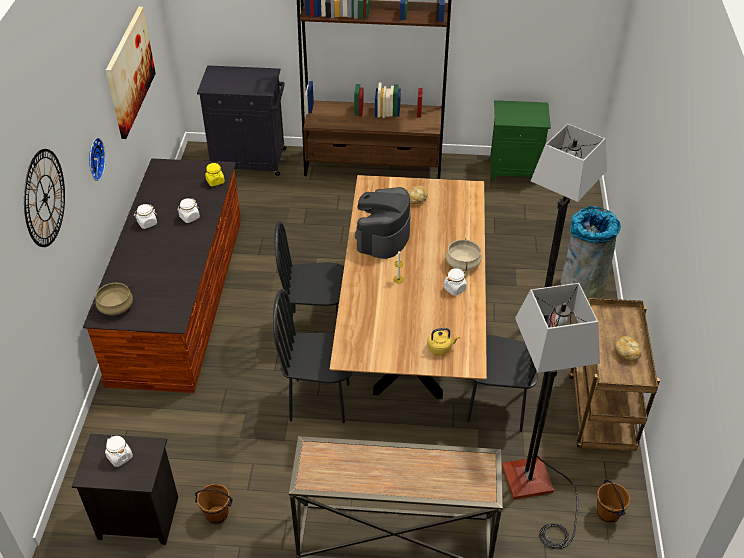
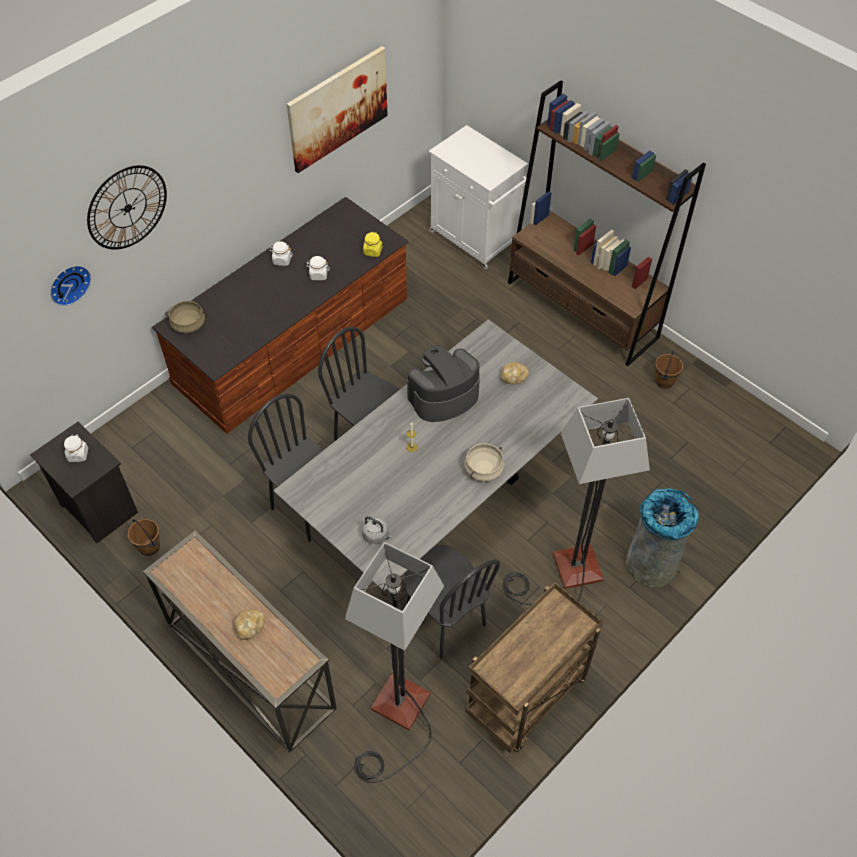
camera: 40 degrees right, 10 degrees up
(94, 159) = (232, 184): wall clock -> wall clock (68, 283)
(250, 161) = (475, 239): black cabinet -> white cabinet
(411, 337) = (439, 504): brown dining table -> grey dining table
(440, 348) = (377, 535): yellow kettle -> grey kettle
(455, 288) = (449, 489): white jar -> none
(515, 170) = (719, 399): green nightstand -> none
(608, 514) = (434, 785): brown bucket -> brown bucket (664, 381)
(627, 353) = (534, 659): bread -> bread (250, 627)

